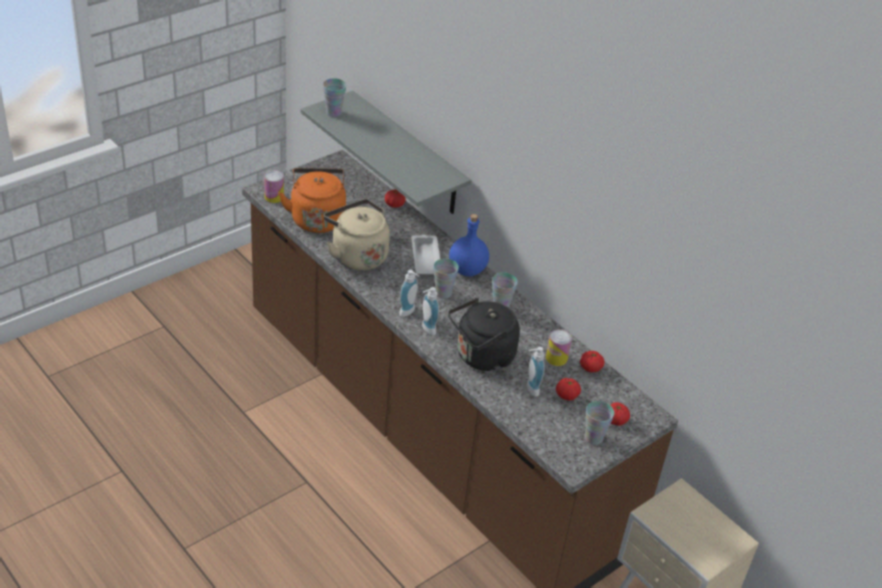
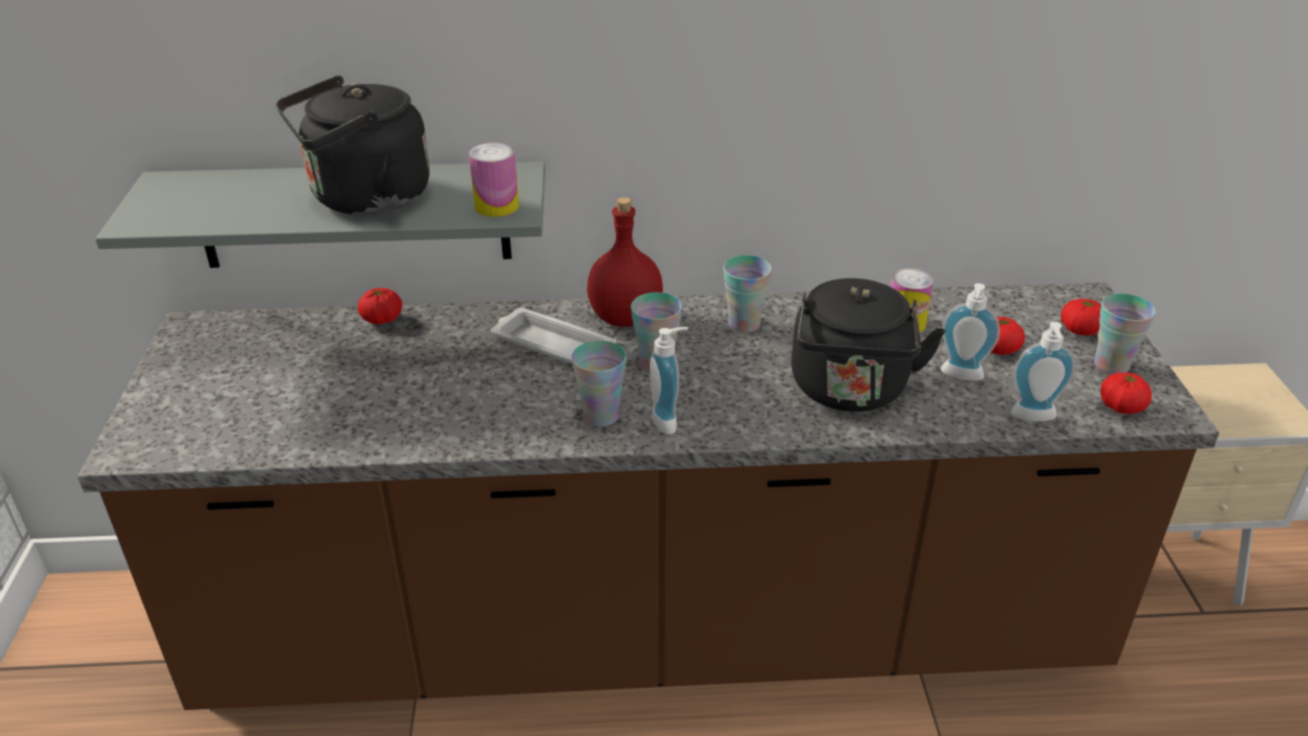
camera: 50 degrees left, 5 degrees down
(274, 197) = (169, 445): can -> can (496, 206)
(317, 218) = (301, 418): orange kettle -> none
(333, 112) = (170, 210): cup -> cup (601, 416)
(356, 255) = (458, 415): beige kettle -> none
(389, 150) = (364, 199): none -> black kettle
(426, 329) = (731, 420): soap dispenser -> soap dispenser (1034, 418)
(467, 270) = (626, 318): blue bottle -> red bottle
(590, 367) = (948, 304): tomato -> tomato (1121, 407)

